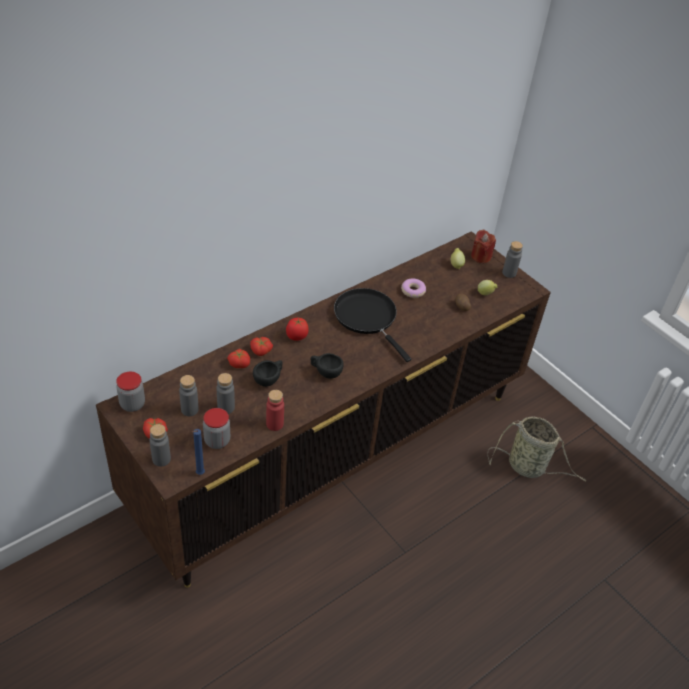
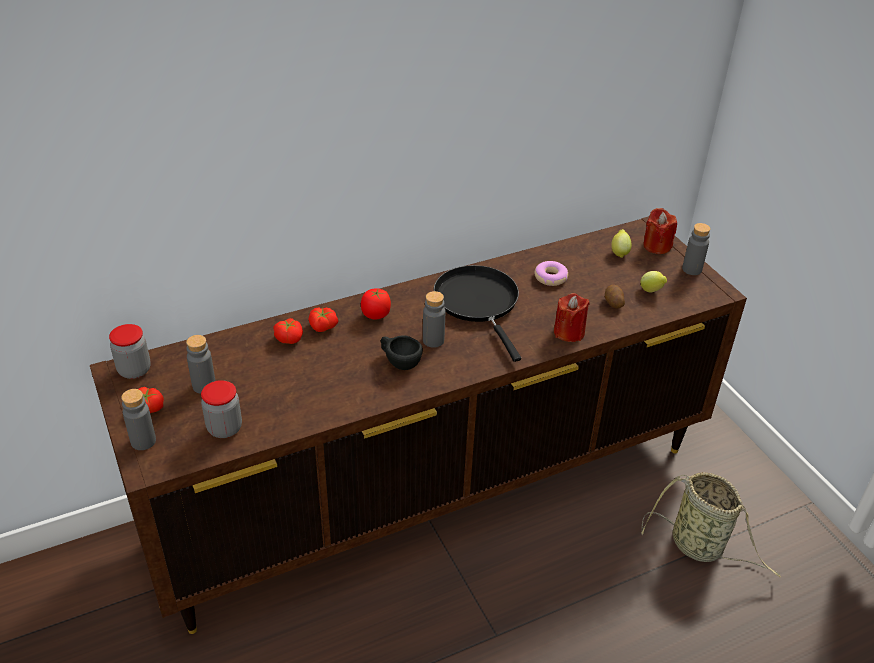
camera: 15 degrees right, 5 degrees down
(199, 474) = (185, 467): blue candle -> none
(226, 407) = (252, 389): grey bottle -> grey bottle (433, 340)
(269, 379) = (321, 362): black cup -> none
(274, 424) = (308, 417): red bottle -> none
(437, 334) = (569, 332): none -> red candle

